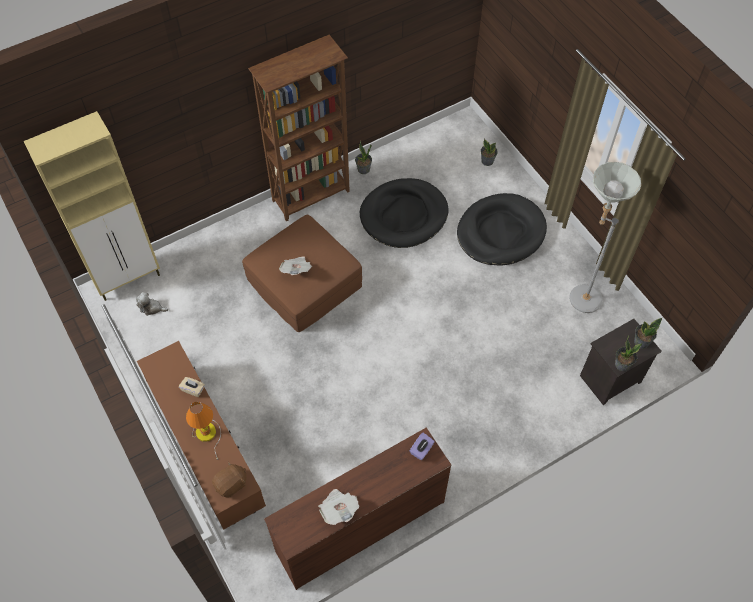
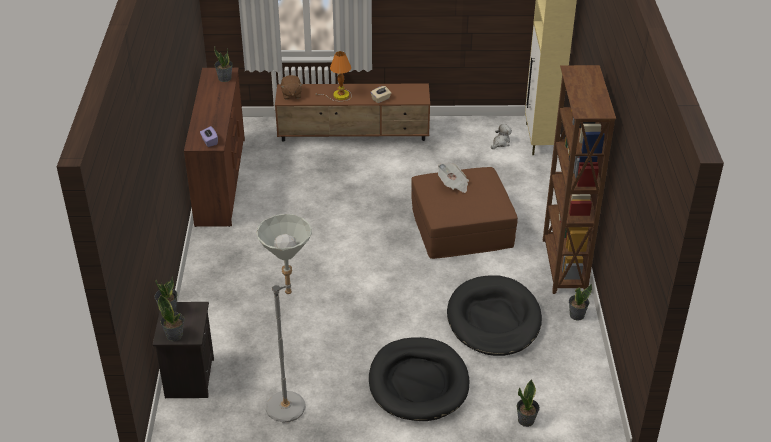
camera: 120 degrees right, 20 degrees down
(296, 517) = (224, 78): none -> potted plant
(339, 509) = (210, 95): newspaper -> none

